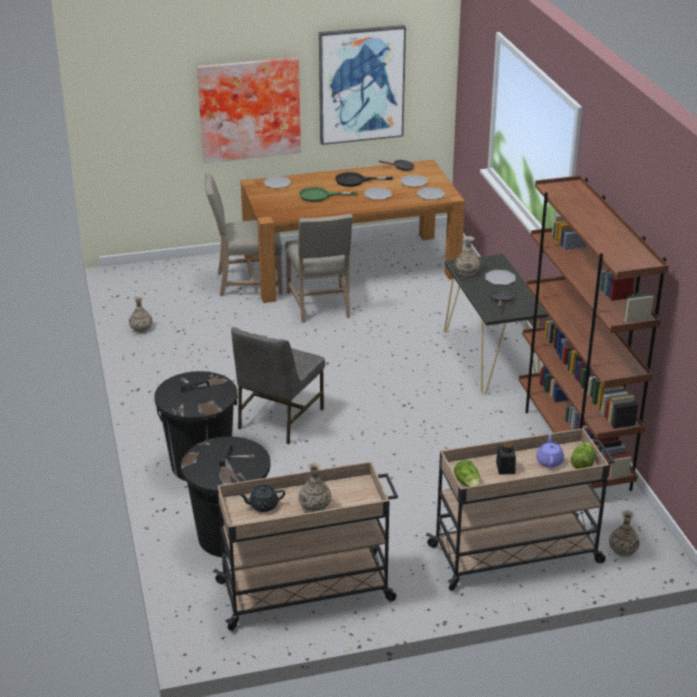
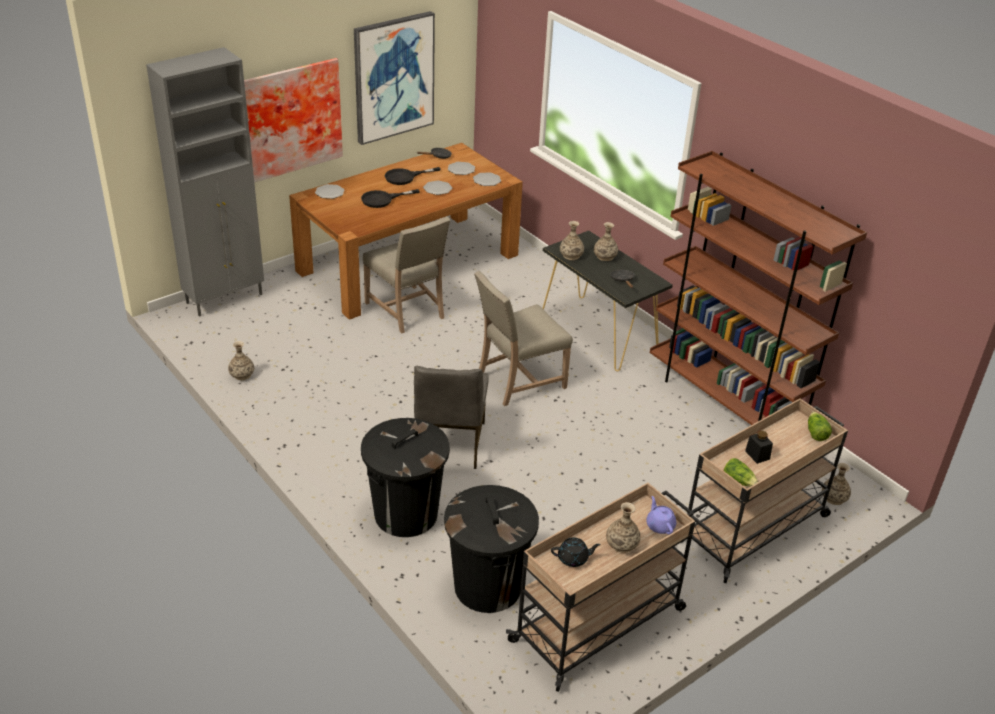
camera: 25 degrees left, 5 degrees up
(169, 267) = (226, 298): none -> grey cabinet
(247, 282) = (318, 300): beige chair -> beige chair (518, 381)
(263, 505) = (573, 558): black teapot -> black teapot turned 150 degrees counterclockwise
(320, 196) = (382, 199): green frying pan -> black frying pan
(500, 278) = (605, 256): plate -> vase
(549, 461) = (788, 438): purple teapot -> purple teapot (660, 525)

